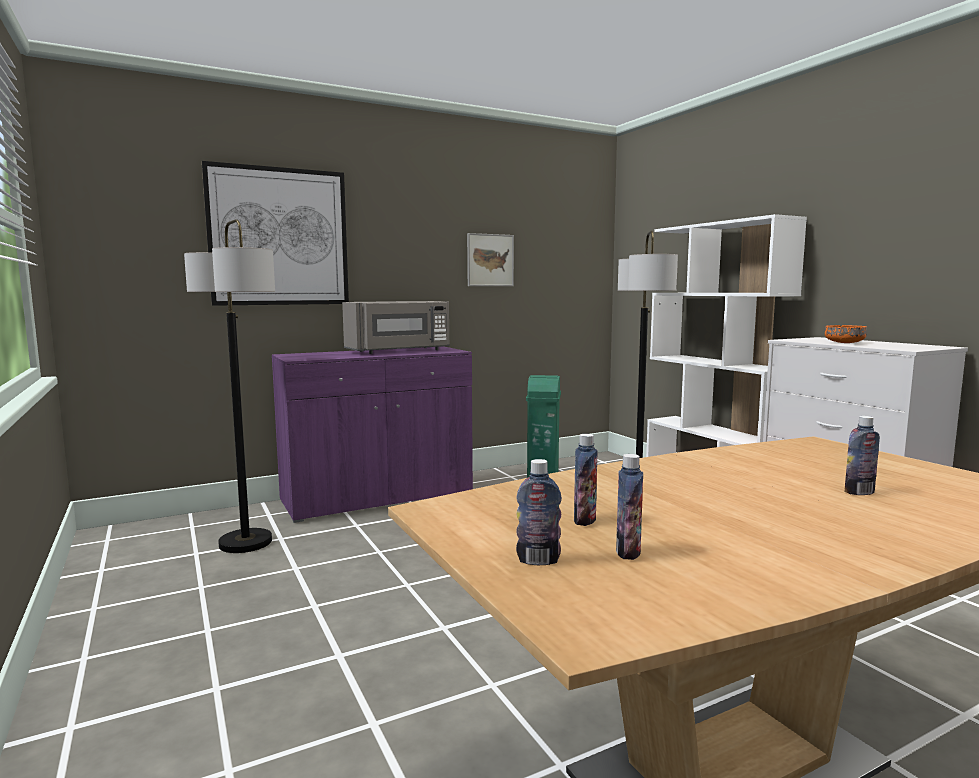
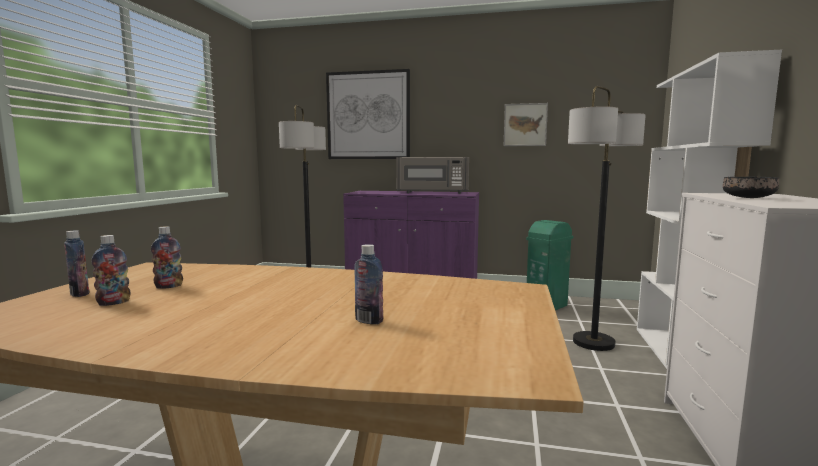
camera: 40 degrees right, 0 degrees up
(844, 343) = (747, 198): orange bowl -> black bowl

